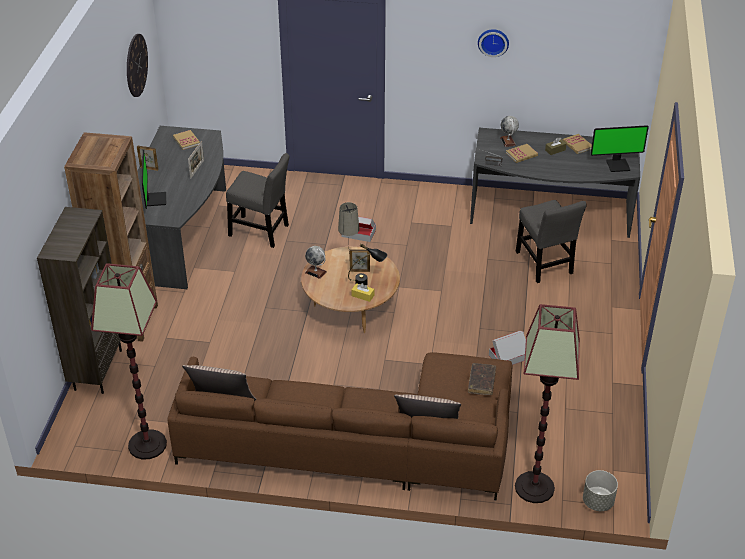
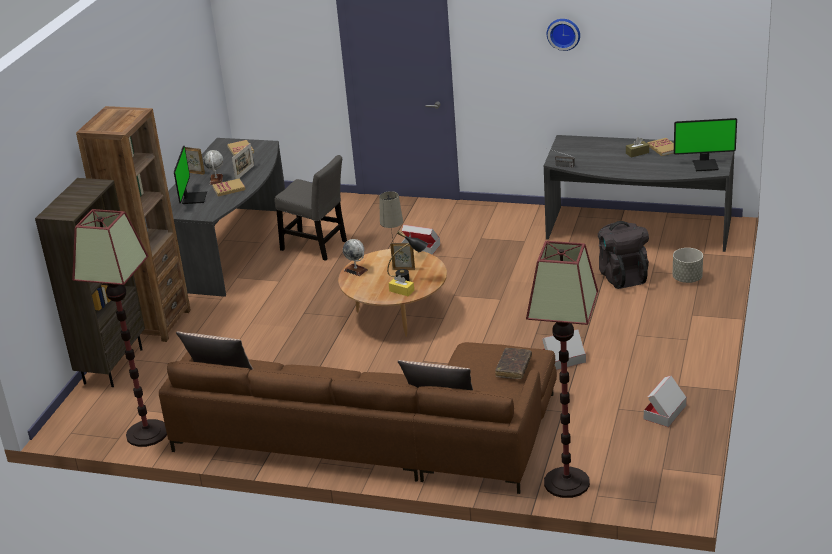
camera: 10 degrees right, 10 degrees down
(136, 65) = (185, 64): wall clock -> none
(508, 141) = (586, 146): globe -> globe (216, 180)
(521, 154) = (598, 157): book -> book (229, 189)
(544, 265) = (622, 276): grey chair -> black backpack
(598, 502) = (638, 498): grey planter -> grey planter (687, 279)
(605, 411) = (665, 412): none -> cardboard box

